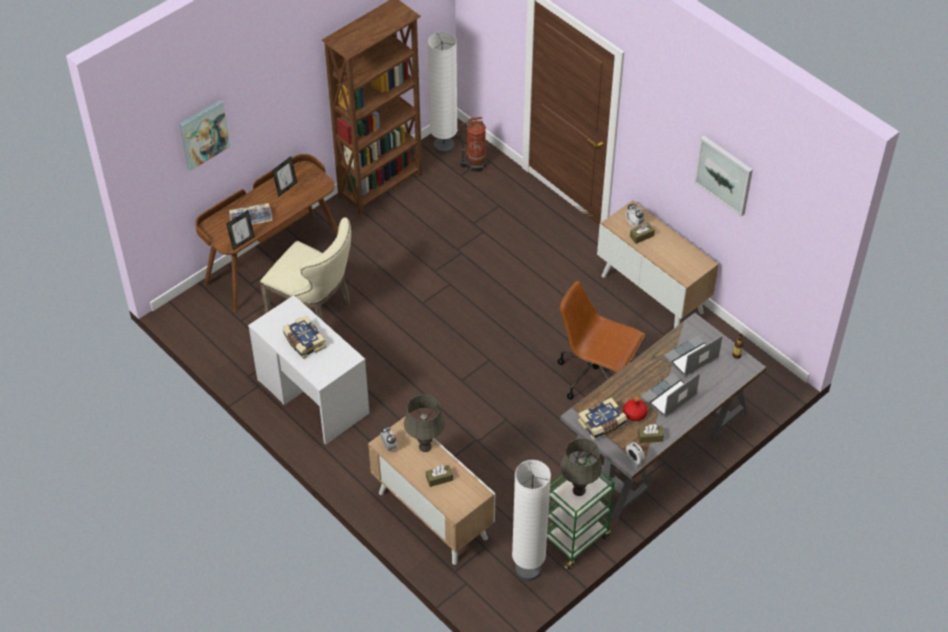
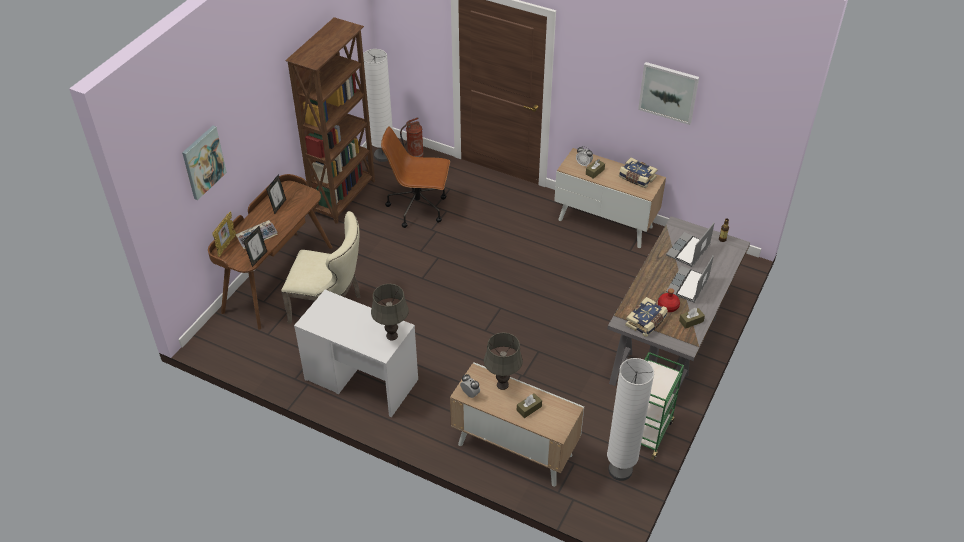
camera: 20 degrees left, 5 degrees down
(217, 220) = (226, 246): none -> picture frame
(304, 342) = (352, 326): book -> book (636, 178)
(579, 490) = (655, 382): grey table lamp -> grey table lamp (392, 336)
(596, 376) = (594, 297): brown office chair -> brown office chair (419, 208)
(634, 461) = (689, 344): alarm clock -> none

